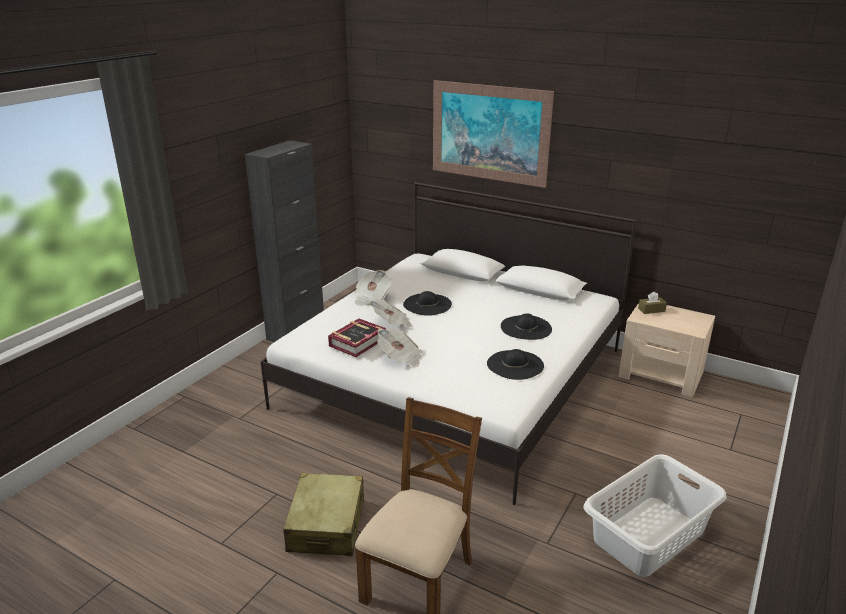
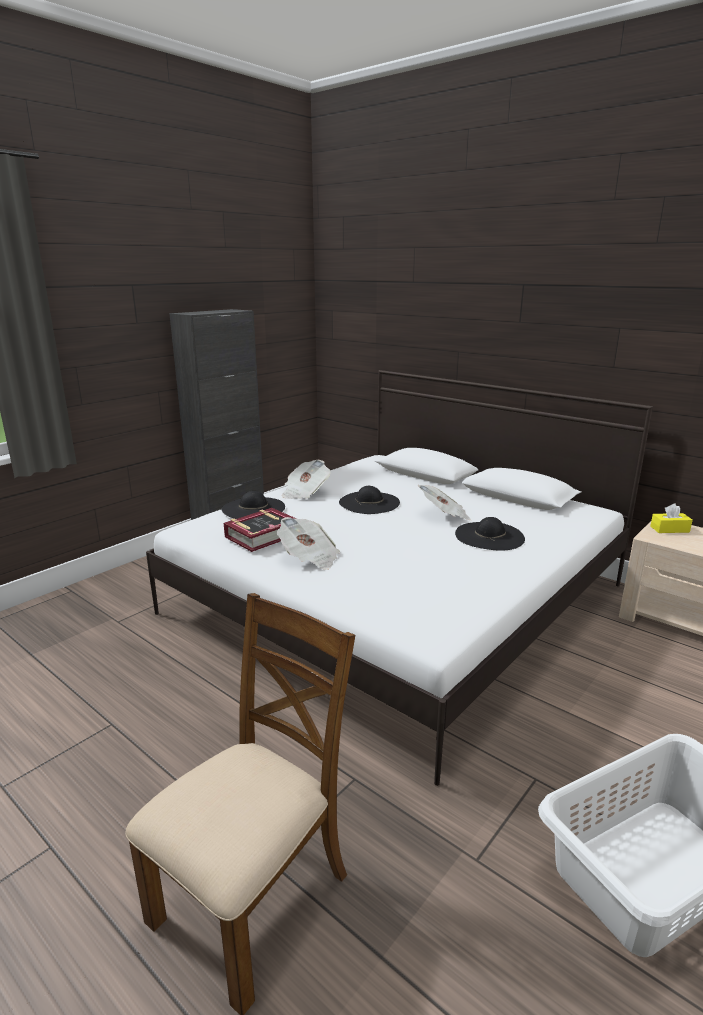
camera: 10 degrees right, 5 degrees down
(327, 525) = (156, 779): beige suitcase -> none
(391, 324) = (315, 519): newspaper -> newspaper (444, 515)
(489, 133) = (466, 304): picture -> none
(515, 365) = (462, 578): black hat -> black hat (253, 508)
(651, 310) = (669, 529): brown tissue box -> yellow tissue box

